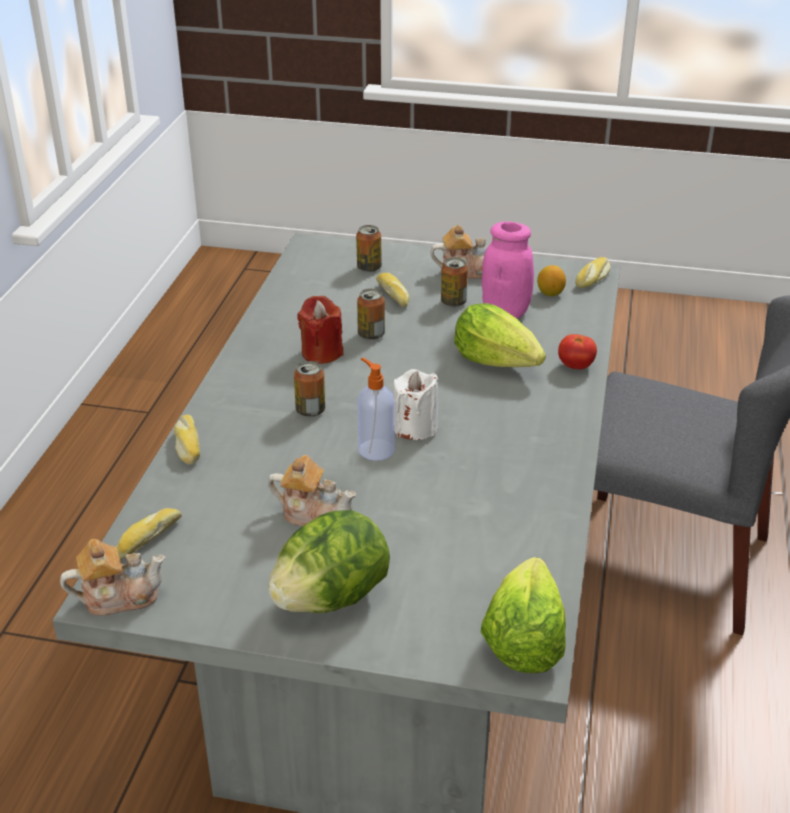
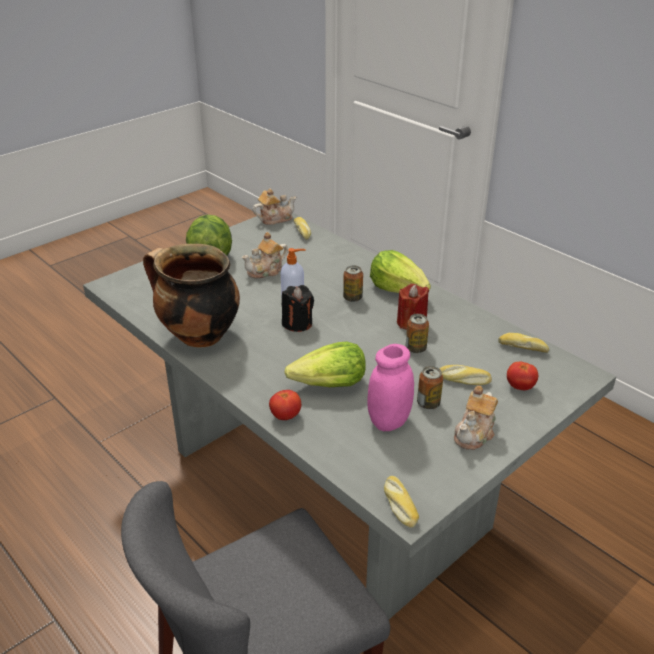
camera: 125 degrees right, 0 degrees up
(118, 597) = (275, 219): teapot -> teapot turned 135 degrees counterclockwise
(187, 445) = (362, 257): bread -> bread (523, 347)
(369, 268) = (520, 387): can -> tomato
(415, 427) = (297, 323): white candle -> black candle
(523, 639) = (123, 289): lettuce -> lettuce (398, 289)
(534, 490) = (198, 336): none -> cooking pot
(550, 293) = (397, 462): lemon -> none

